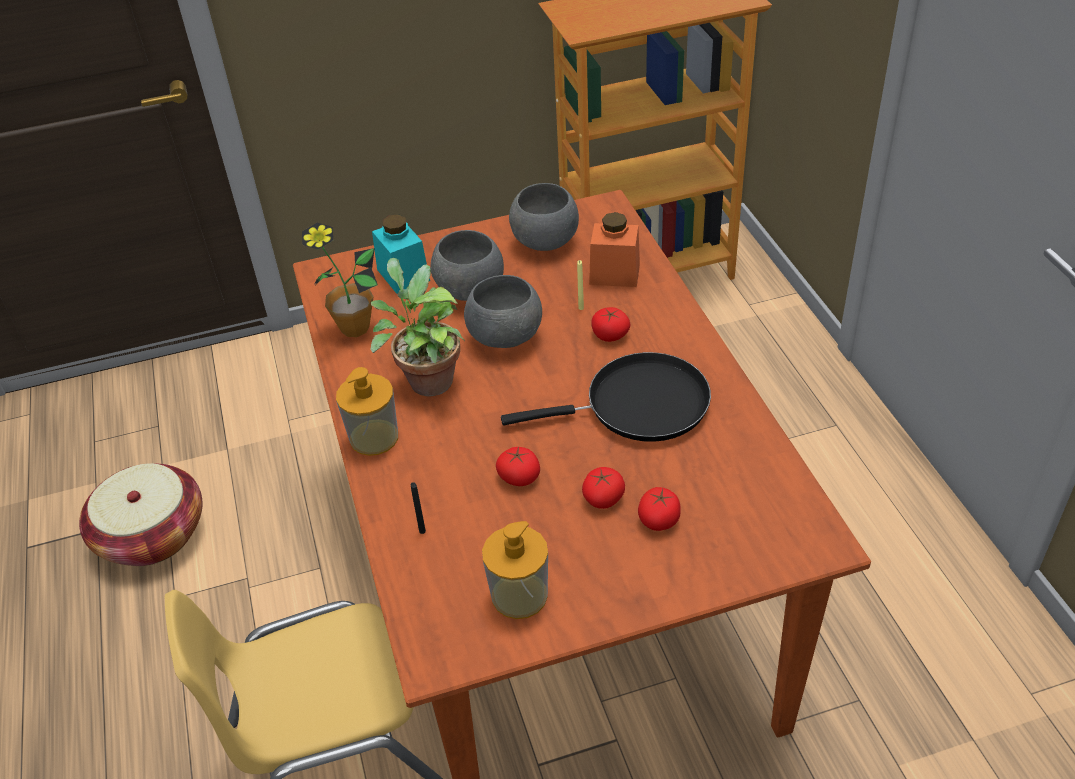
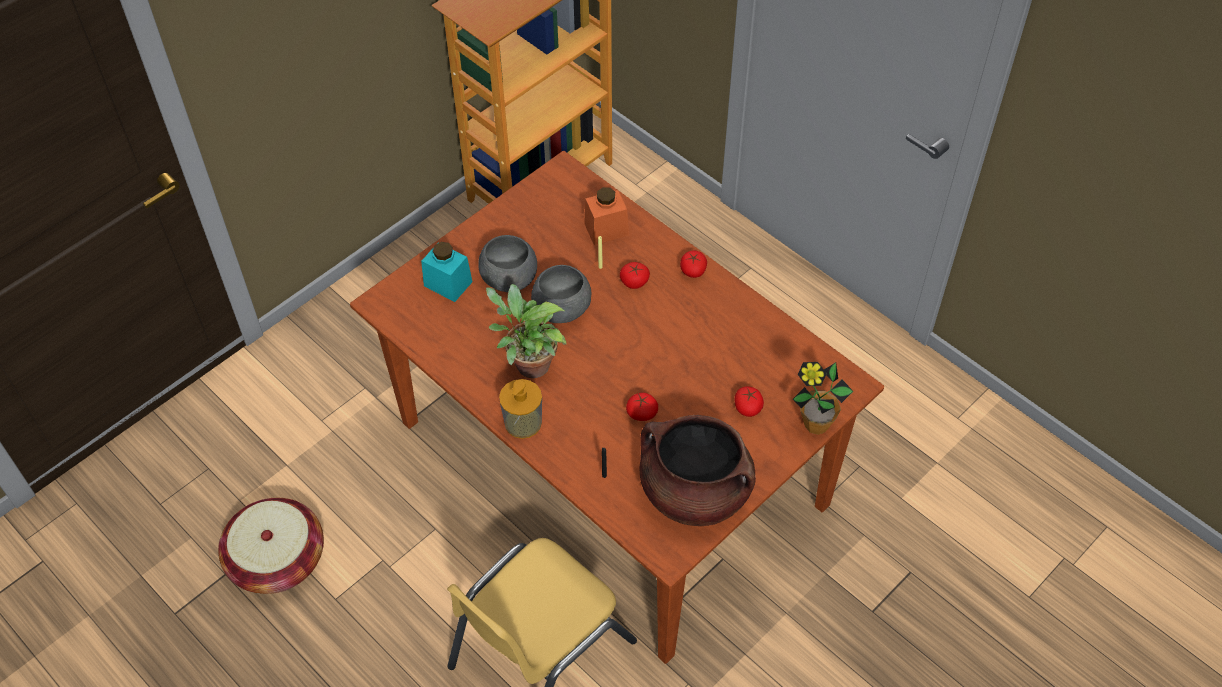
camera: 30 degrees left, 10 degrees up
(354, 328) = (444, 342): potted plant -> potted plant (816, 424)
(519, 595) = (694, 492): soap dispenser -> brown cooking pot
(544, 242) = (537, 218): grey bowl -> none
(603, 498) = (705, 406): tomato -> tomato (693, 270)
(638, 405) = (687, 330): black frying pan -> none

